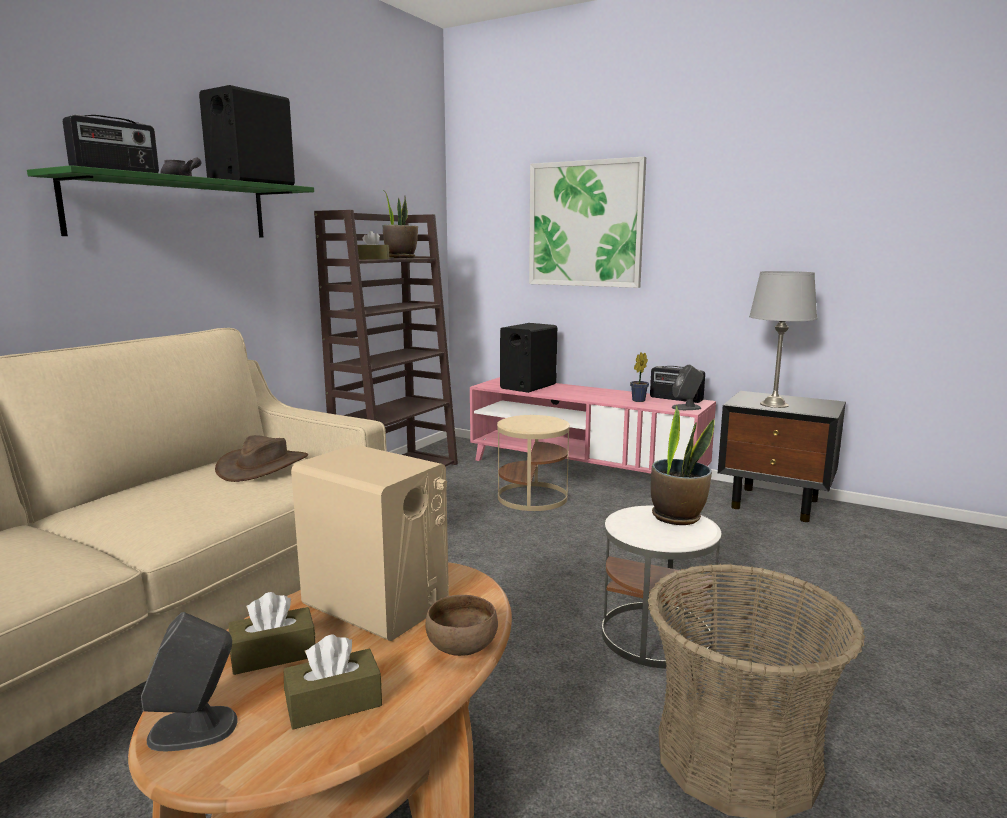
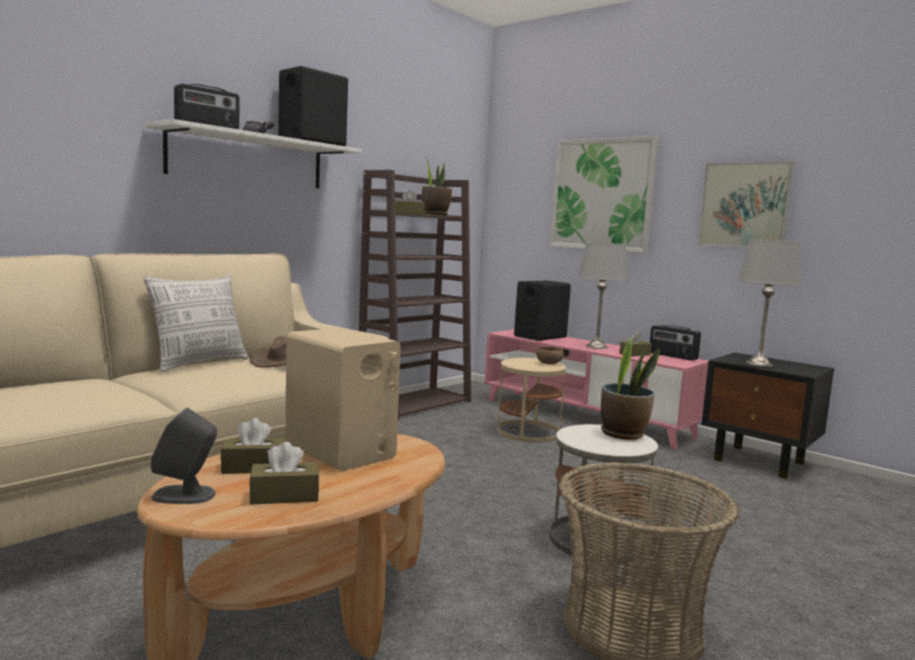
camera: 10 degrees right, 5 degrees down
(149, 484) = (199, 363): none -> pillow
(172, 209) = (248, 160): green shelf -> white shelf
(462, 646) = (393, 480): brown bowl -> brown bowl (549, 363)
(593, 394) = (596, 346): none -> grey table lamp
(637, 401) = (634, 354): potted plant -> brown tissue box
(686, 407) = (678, 362): grey speaker -> none
(745, 232) = (744, 205): none -> picture

